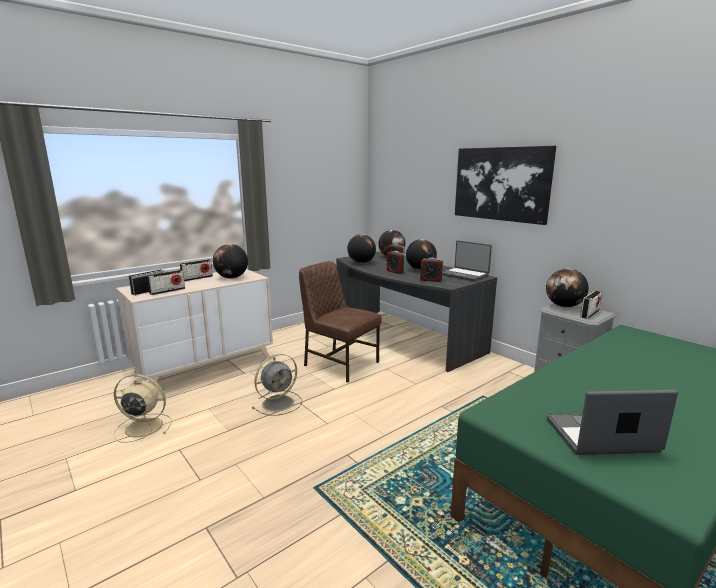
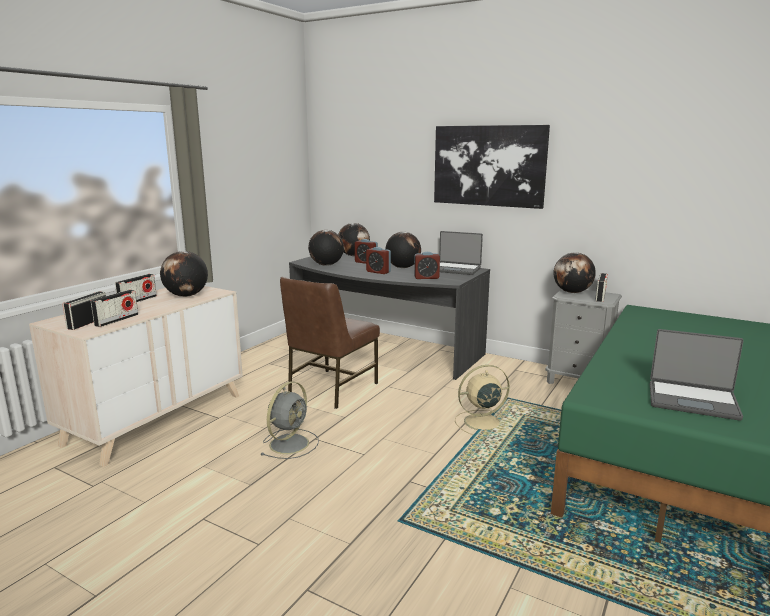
camera: 20 degrees left, 0 degrees up
(142, 427) = (129, 504): beige fan -> beige fan (480, 422)
(340, 364) = (331, 389): brown chair -> brown chair turned 75 degrees counterclockwise
(601, 437) = (692, 400): laptop -> laptop turned 135 degrees counterclockwise

